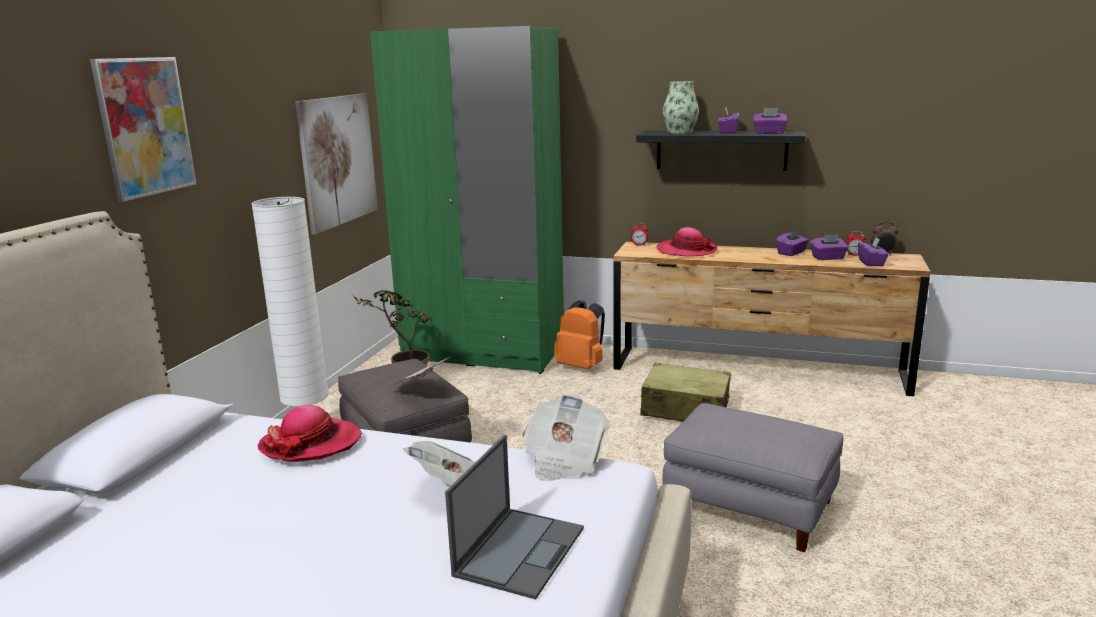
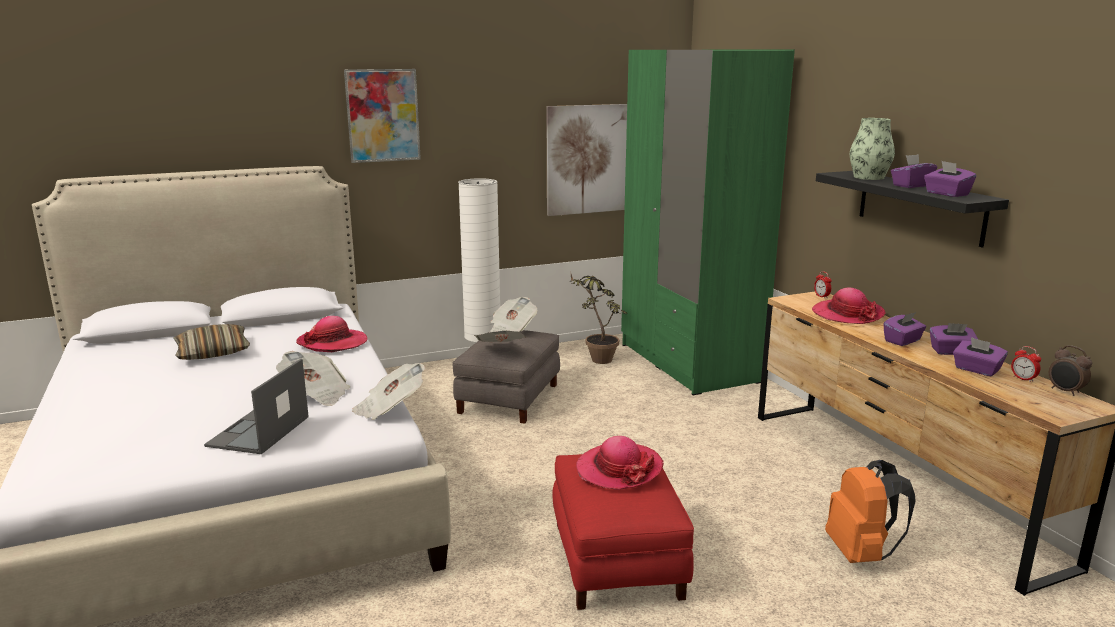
camera: 50 degrees right, 0 degrees up
(173, 530) = (213, 352): none -> pillow
(382, 368) = (511, 330): none -> newspaper
(520, 550) = (258, 432): laptop -> laptop turned 120 degrees clockwise
(582, 366) = (737, 404): orange backpack -> orange backpack (861, 554)
(685, 409) = (741, 474): beige suitcase -> none
(741, 420) = (618, 469): none -> hat
(750, 506) = (618, 560): grey ottoman -> red ottoman
(871, 263) = (1011, 392): purple tissue box -> purple tissue box (903, 341)

